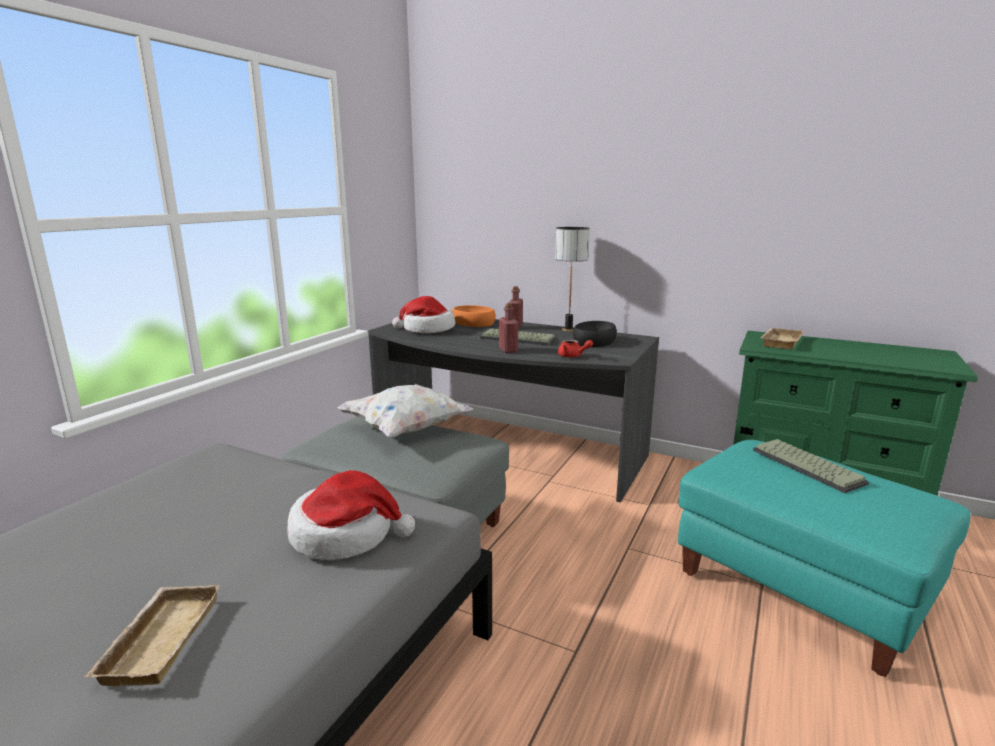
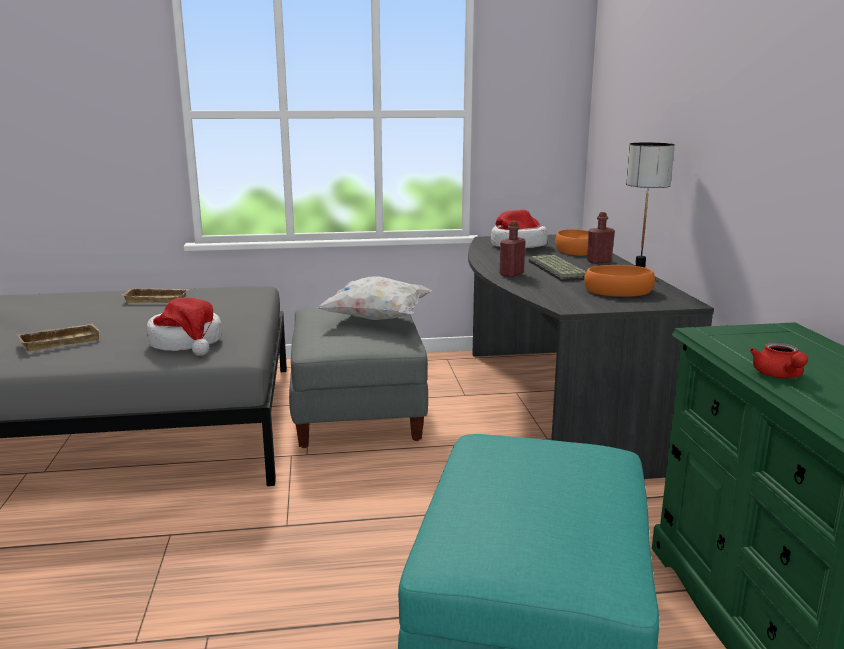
camera: 55 degrees right, 0 degrees up
(573, 356) = (542, 293): red teapot -> red teapot (779, 376)
(594, 341) = (618, 291): black bowl -> orange bowl
(779, 342) = (768, 340): beige tray -> beige tray (158, 299)
(809, 466) = (570, 482): keyboard -> none

